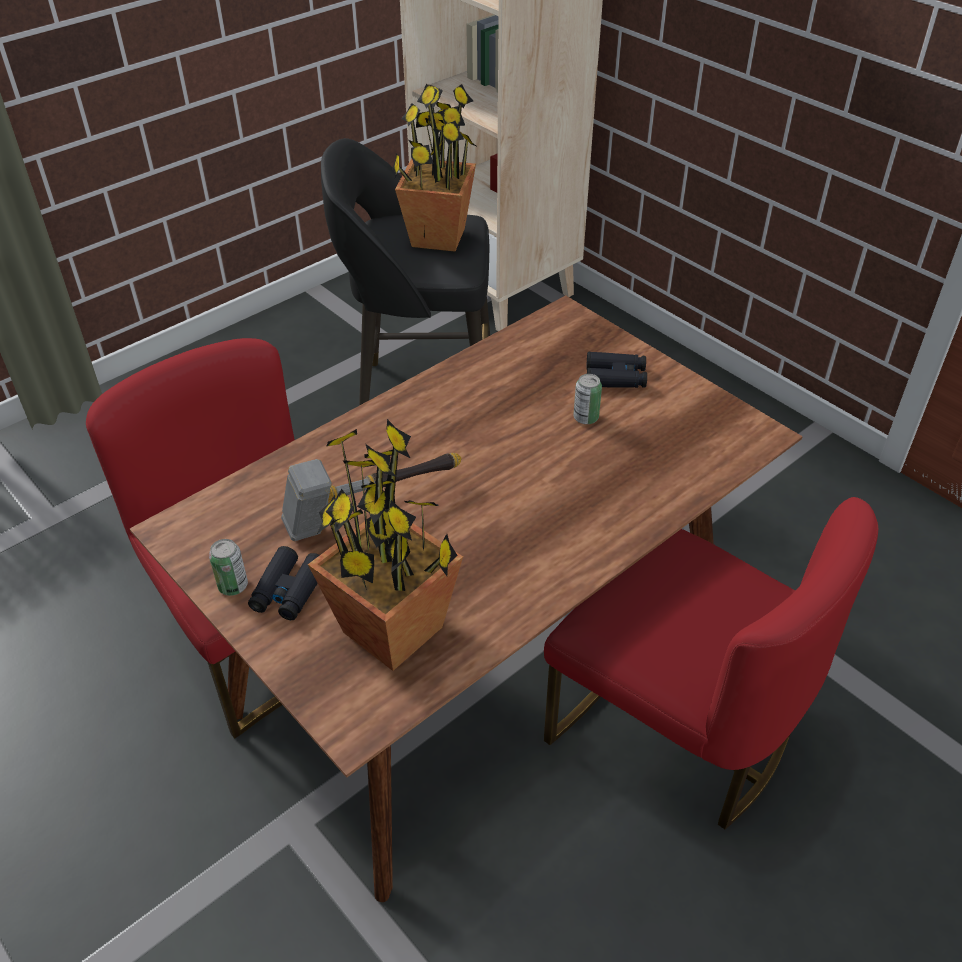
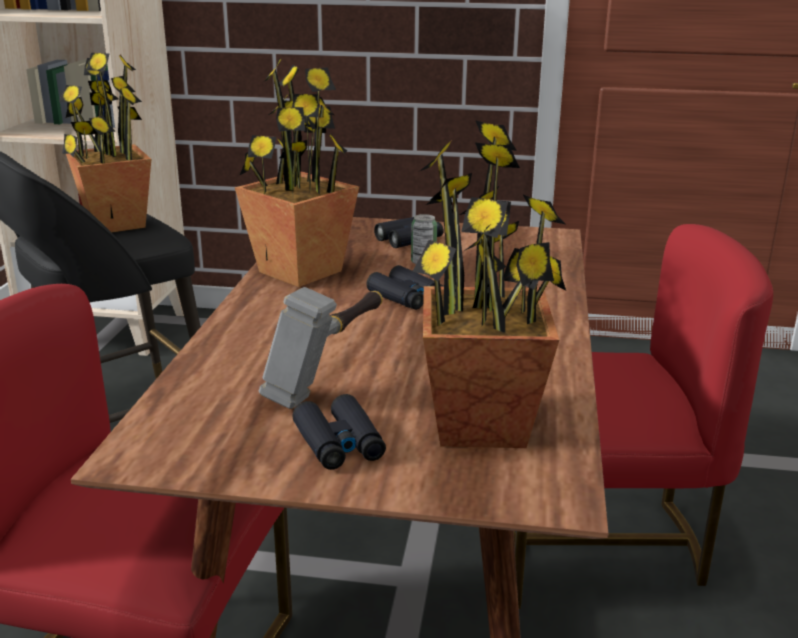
camera: 40 degrees left, 20 degrees down
(233, 586) = (273, 466): can -> none
(475, 381) = (299, 271): none -> potted plant
(516, 458) = (406, 297): none -> black binoculars

